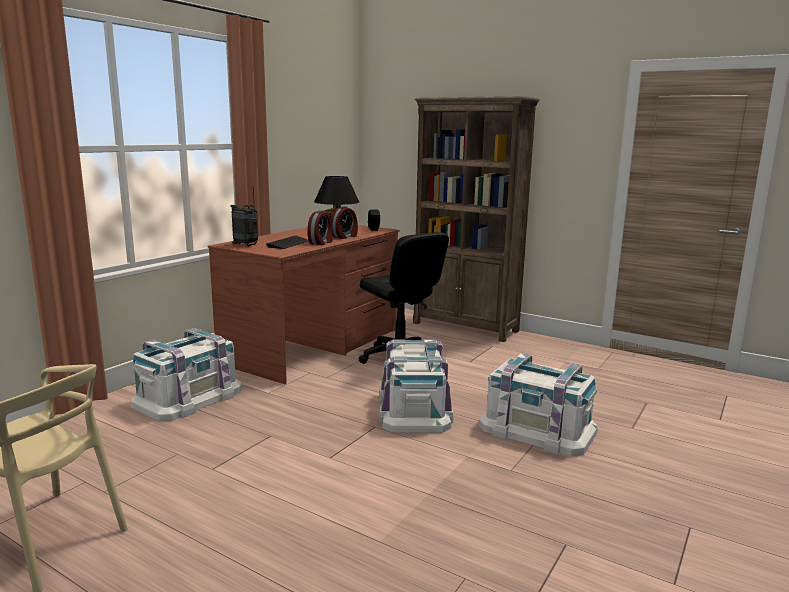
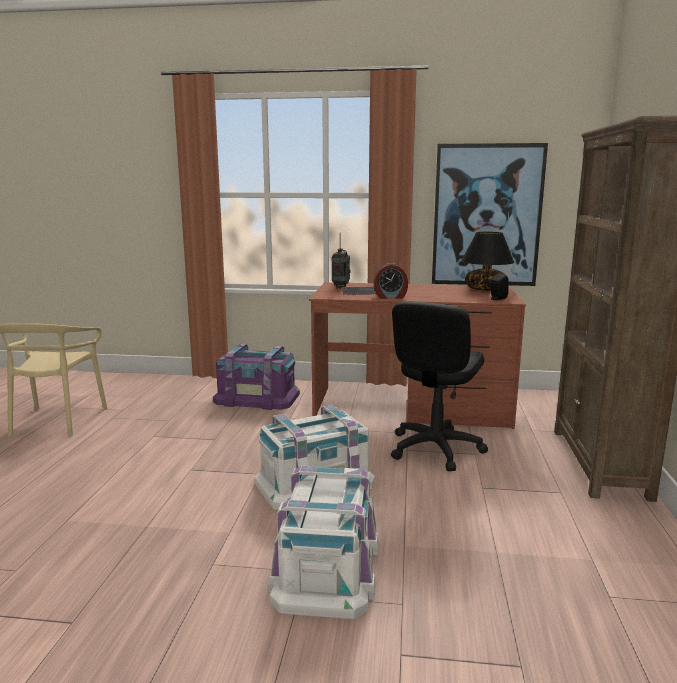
camera: 65 degrees right, 0 degrees up
(188, 397) = (257, 397): white storage box -> purple storage box
(304, 163) = (487, 216): none -> picture
(345, 237) = (435, 297): alarm clock -> none

